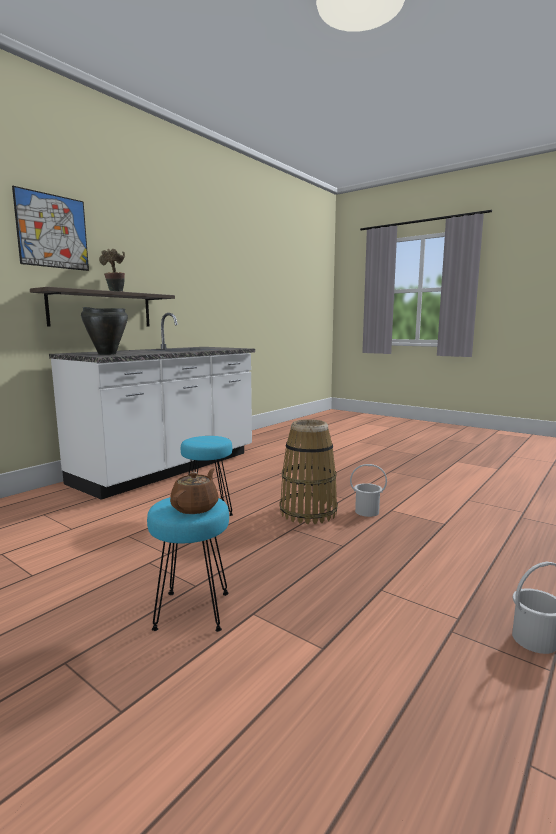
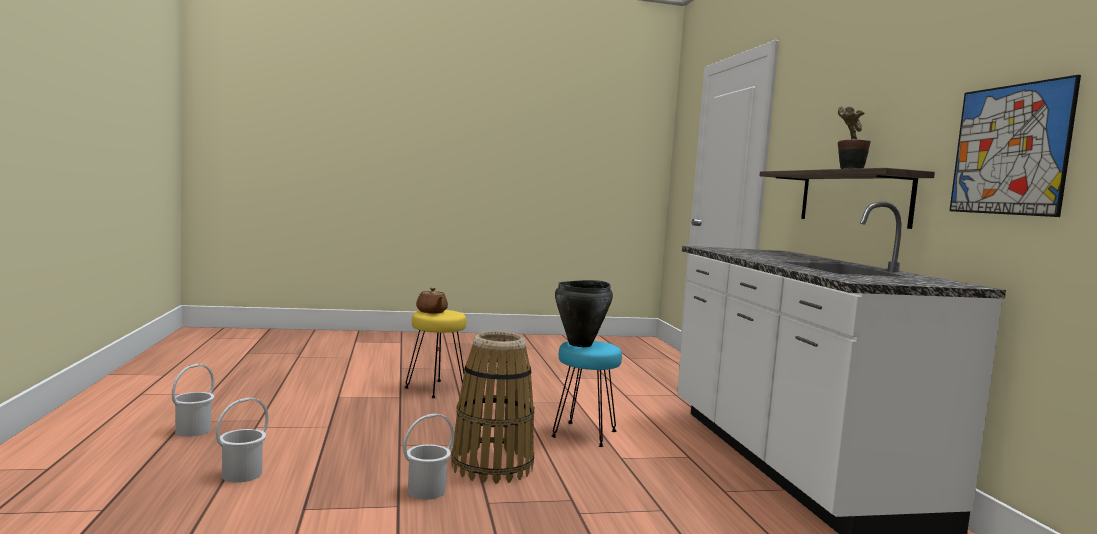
camera: 130 degrees right, 5 degrees down
(52, 231) = (825, 100): picture -> picture (1009, 150)
(107, 354) = (742, 251): black cooking pot -> black cooking pot (580, 344)
(192, 611) = (435, 389): turquoise stool -> yellow stool
(480, 559) = (241, 474): none -> white bucket

